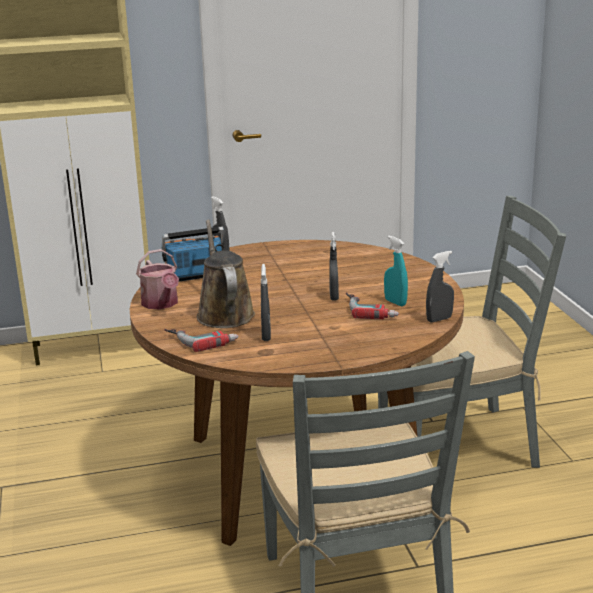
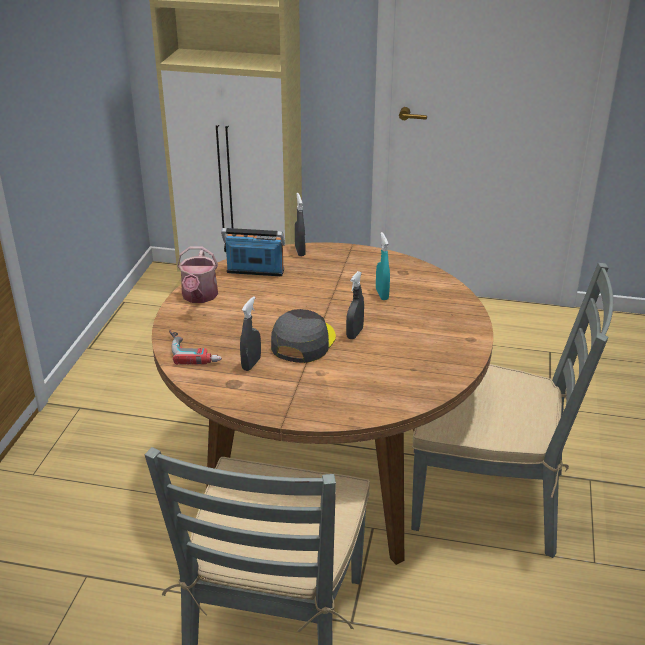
camera: 25 degrees right, 10 degrees up
(224, 313) = (240, 325): brown watering can -> none
(295, 311) = (303, 342): none -> grey cap
(371, 309) = (375, 360): power drill -> none
(395, 302) = (405, 359): turquoise spray bottle -> turquoise spray bottle (382, 294)
(439, 319) = (428, 395): grey spray bottle -> none

